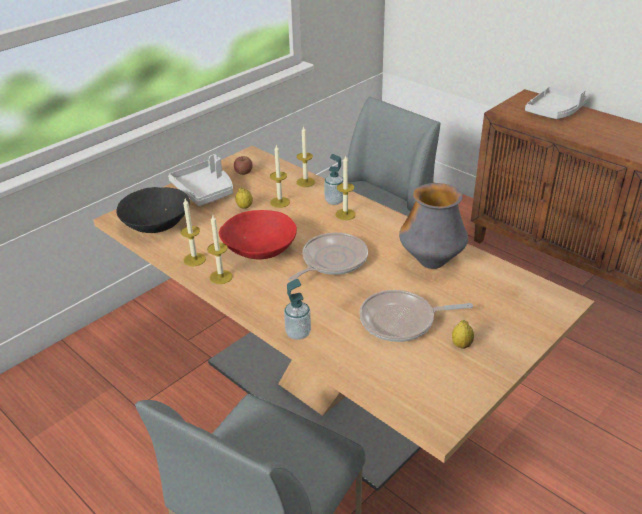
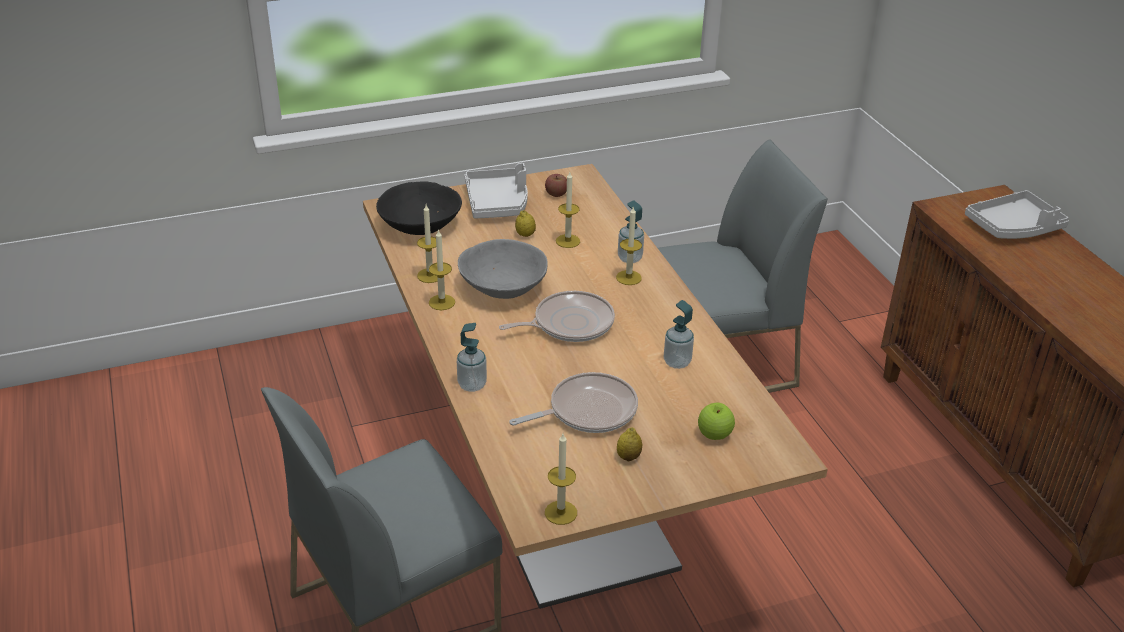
camera: 25 degrees right, 0 degrees up
(259, 250) = (503, 287): red bowl -> grey bowl
(305, 182) = (616, 226): candle -> candle (560, 512)
(401, 321) = (587, 411): frying pan -> frying pan turned 135 degrees clockwise
(431, 262) = (677, 362): vase -> soap dispenser
(503, 305) = (714, 435): none -> apple

